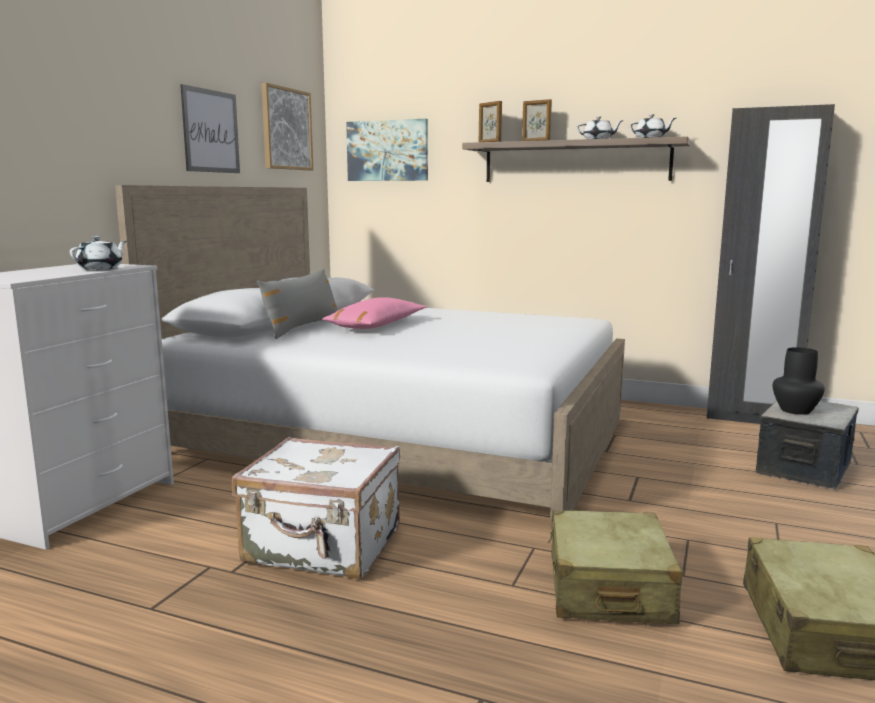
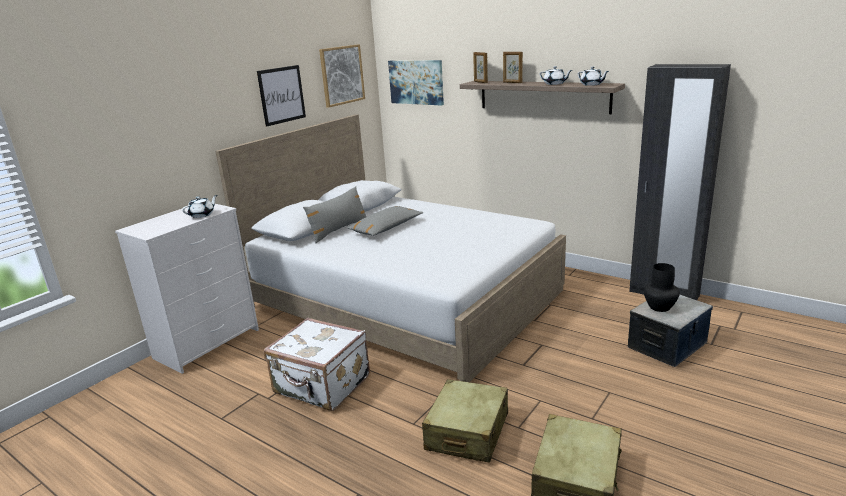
camera: 15 degrees right, 10 degrees up
(376, 325) = (386, 228): pink pillow -> grey pillow

